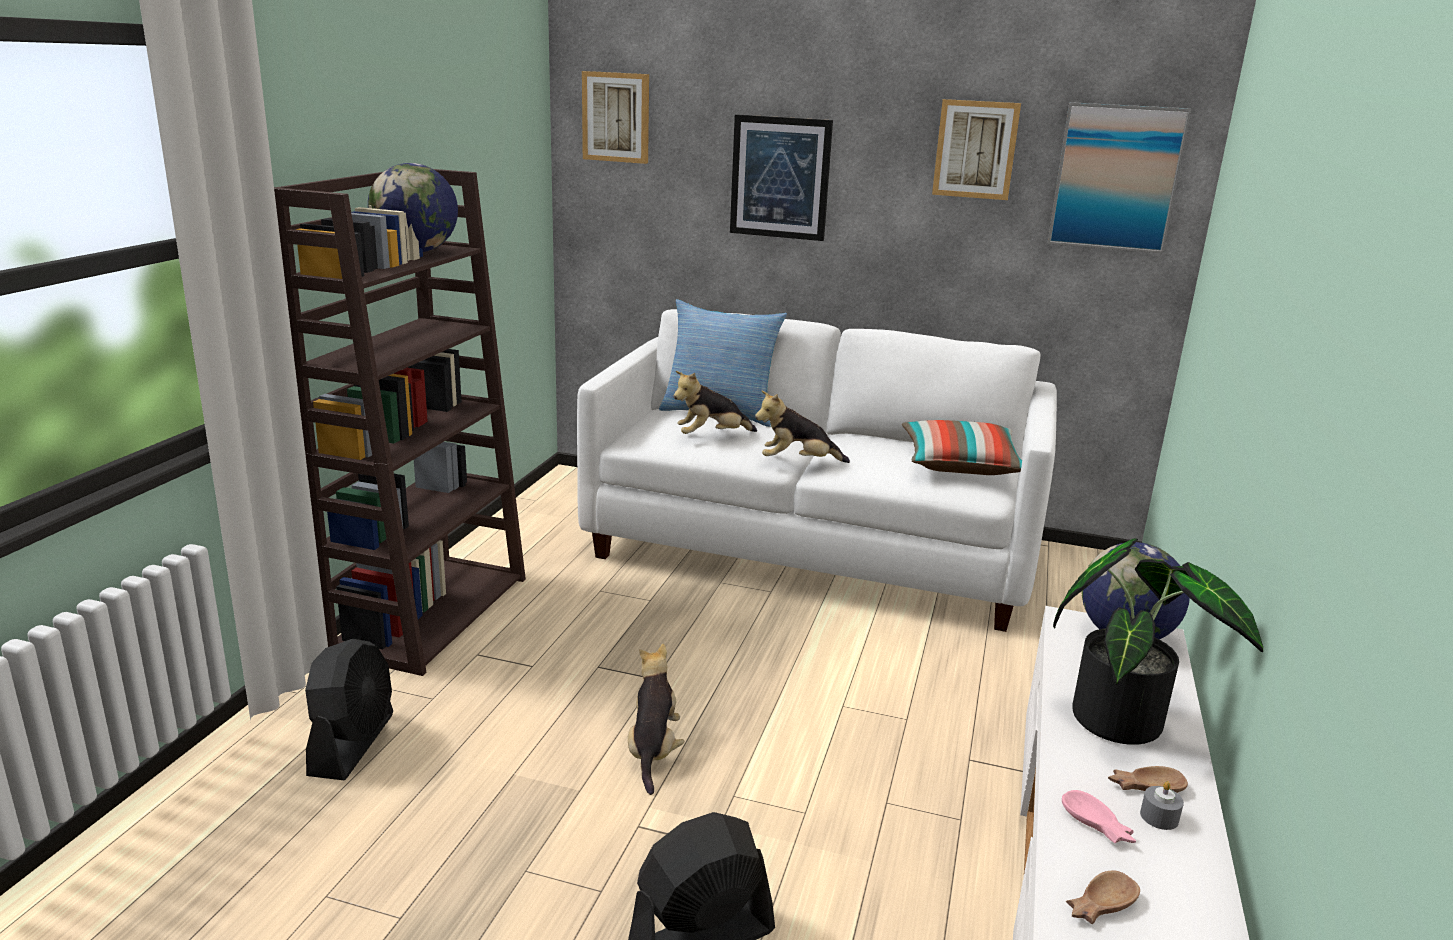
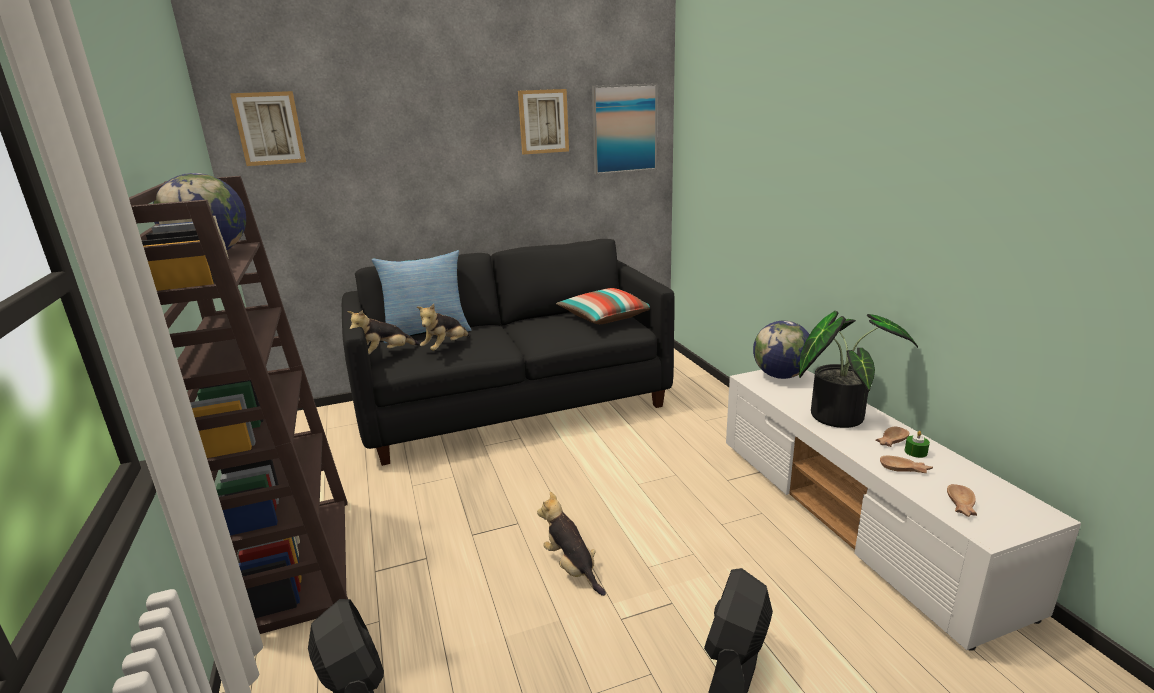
camera: 35 degrees left, 0 degrees up
(780, 177) = (416, 158): picture -> none
(797, 462) = (517, 345): plush toy -> plush toy (385, 354)
(813, 549) = (514, 403): white sofa -> black sofa
(1096, 826) = (905, 469): pink bowl -> brown bowl
(1159, 817) = (915, 452): grey candle -> green candle

